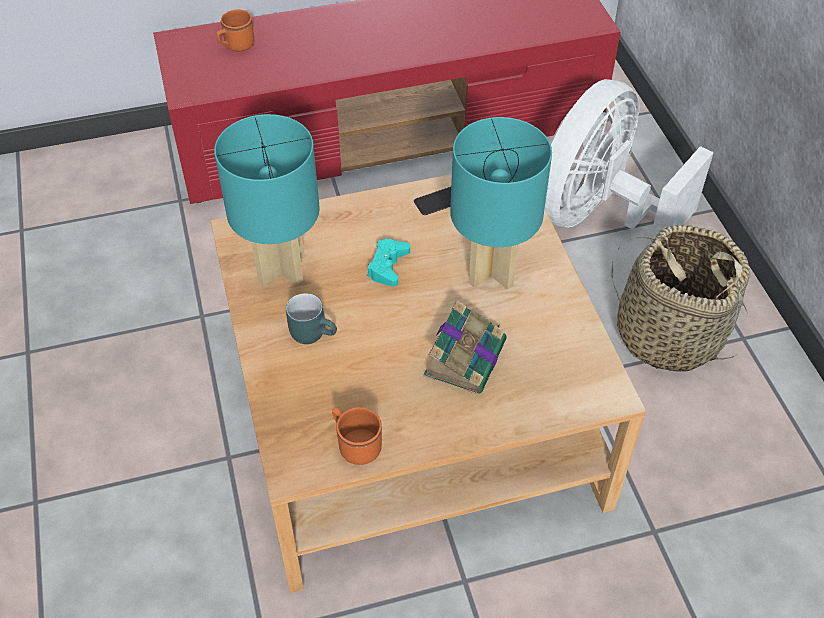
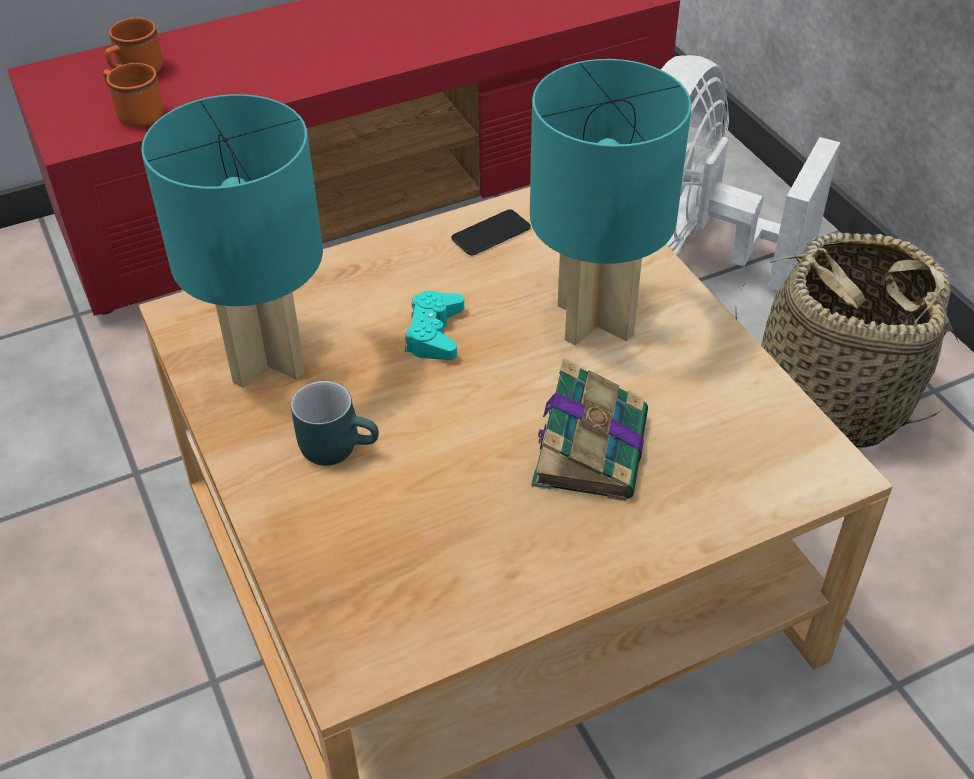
camera: 10 degrees left, 5 degrees down
(355, 444) = (447, 611): orange mug -> orange mug (135, 114)

